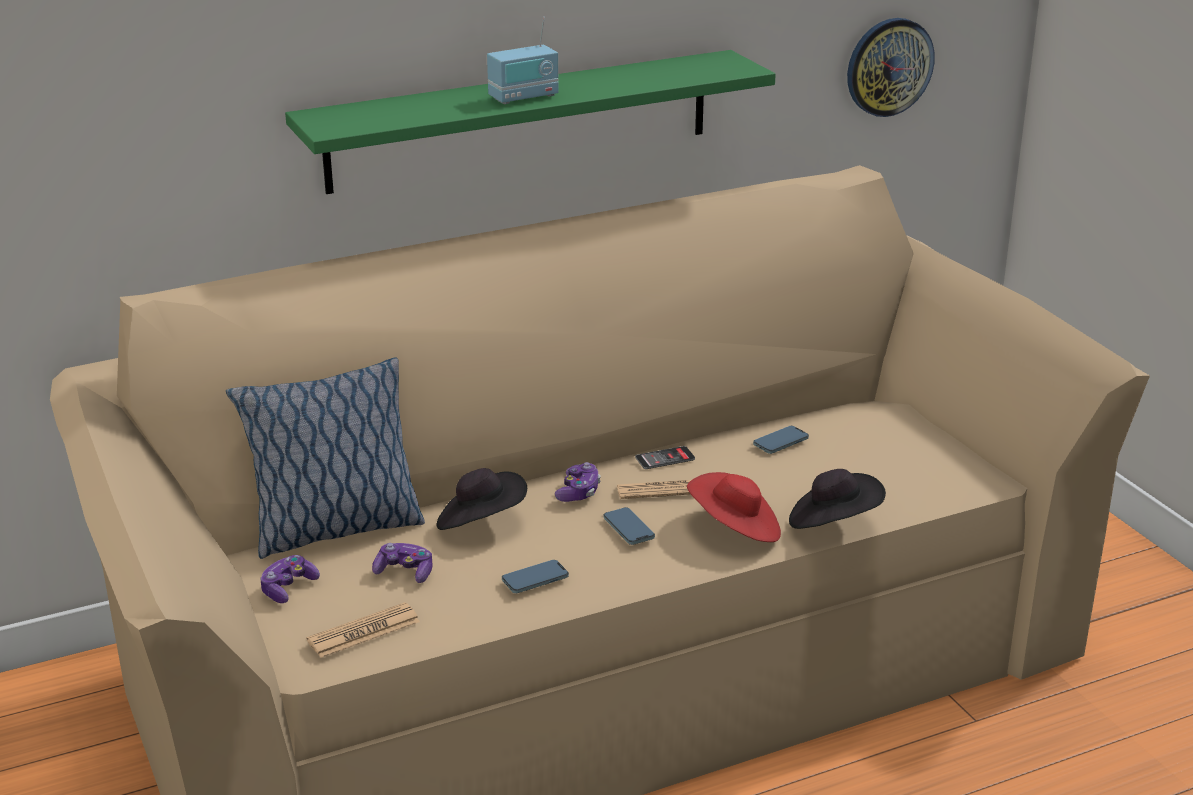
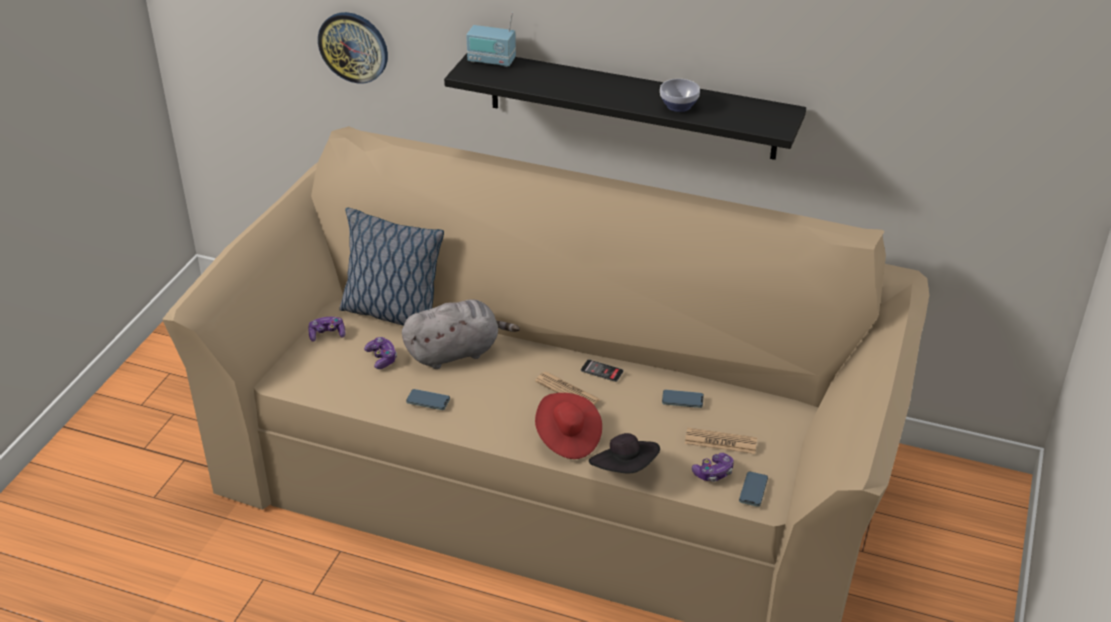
camera: 45 degrees right, 10 degrees up
(363, 631) = (321, 379): newspaper -> newspaper (720, 442)
(481, 522) = (456, 352): black hat -> grey plush toy
(521, 120) = (631, 104): green shelf -> black shelf
(524, 97) = (604, 93): radio -> radio (491, 61)
(578, 492) = (524, 364): game controller -> game controller (713, 473)
(620, 83) = (678, 107): none -> bowl
(628, 529) = (511, 402): phone -> phone (753, 490)
(889, 66) = (956, 163): wall clock -> wall clock (353, 47)

